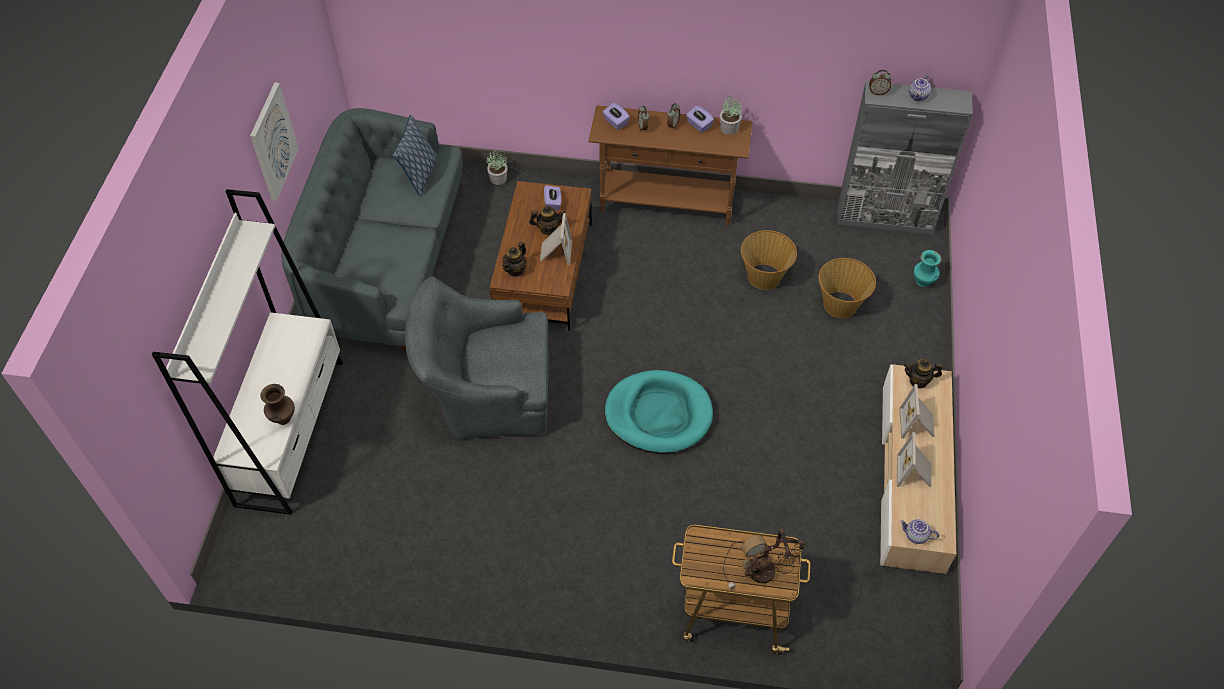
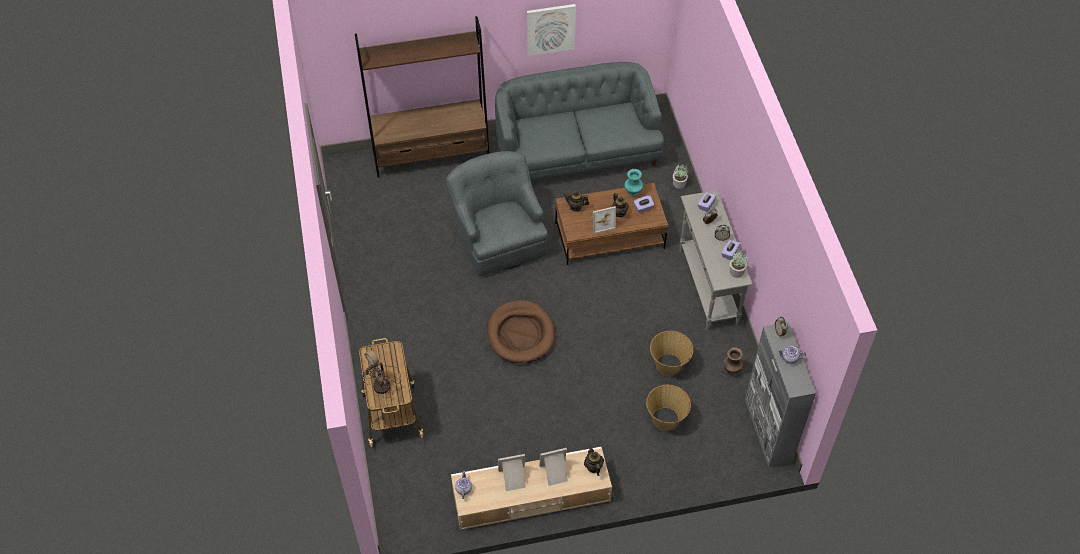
camera: 70 degrees right, 0 degrees up
(283, 419) = (408, 134): brown vase -> brown vase (731, 370)
(291, 431) = (431, 155): white bookcase -> brown bookcase
(420, 175) = (624, 128): pillow -> none
(658, 414) = (520, 334): turquoise dog bed -> brown dog bed
(667, 204) = (707, 287): brown console table -> grey console table
(923, 282) = (714, 470): turquoise vase -> turquoise vase (633, 193)

